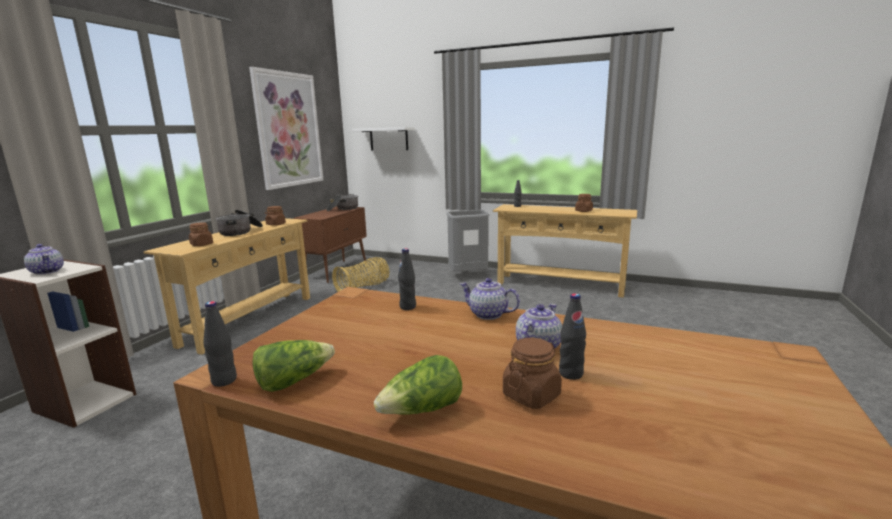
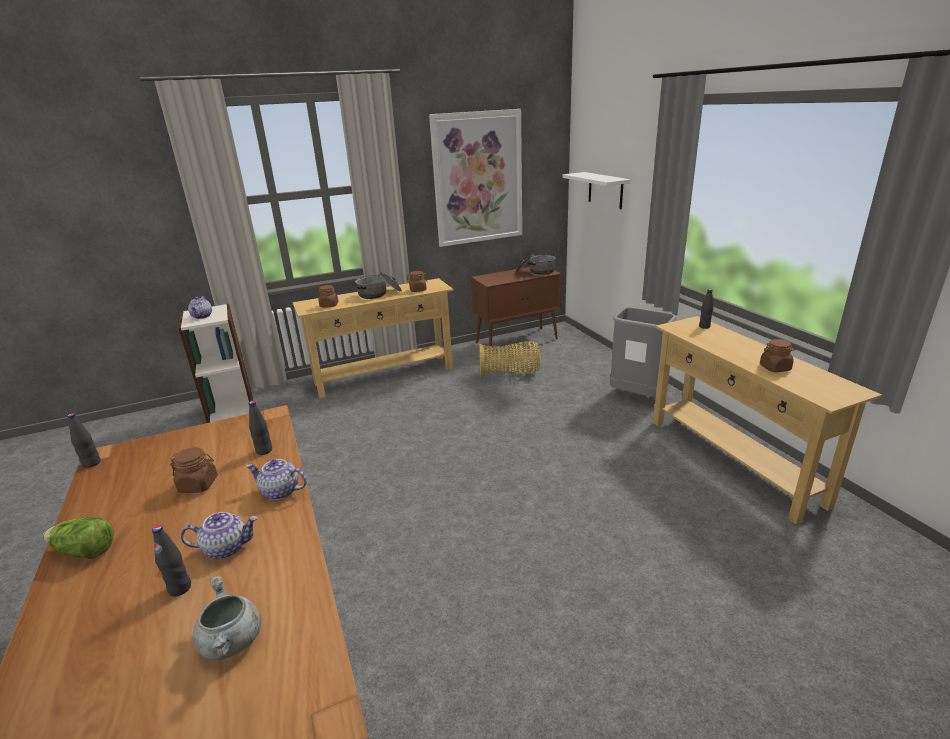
camera: 45 degrees right, 10 degrees up
(293, 381) = (104, 484): lettuce -> none
(488, 314) = (280, 492): teapot -> teapot turned 60 degrees counterclockwise
(531, 395) = (130, 585): brown jar -> brown jar (198, 484)
(674, 366) = (233, 641): none -> grey cooking pot

